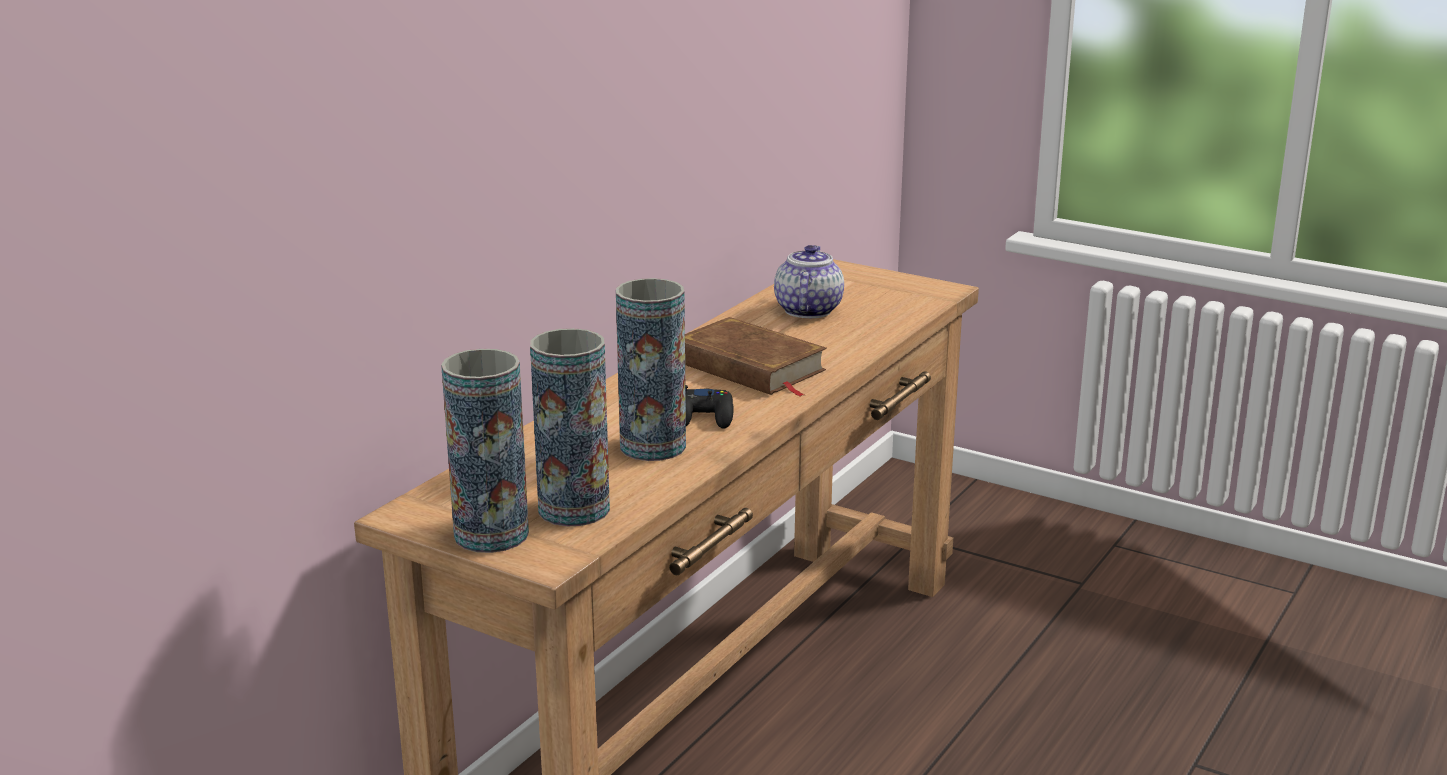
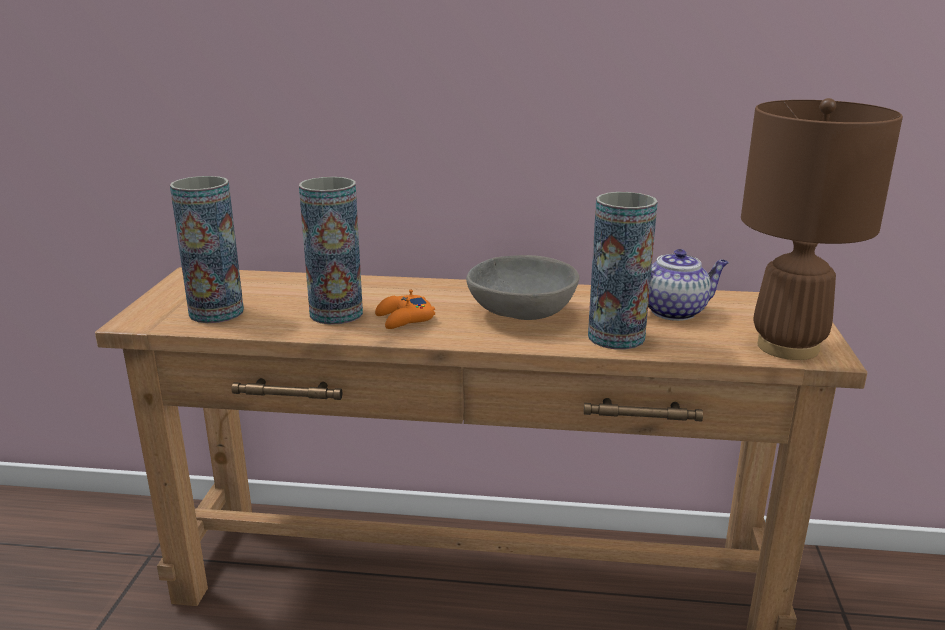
camera: 65 degrees right, 0 degrees up
(491, 534) = (169, 299): vase -> vase (616, 337)
(705, 417) = (404, 319): black game controller -> orange game controller
(748, 366) = (520, 314): brown book -> grey bowl
(918, 295) = (788, 347): none -> brown table lamp

